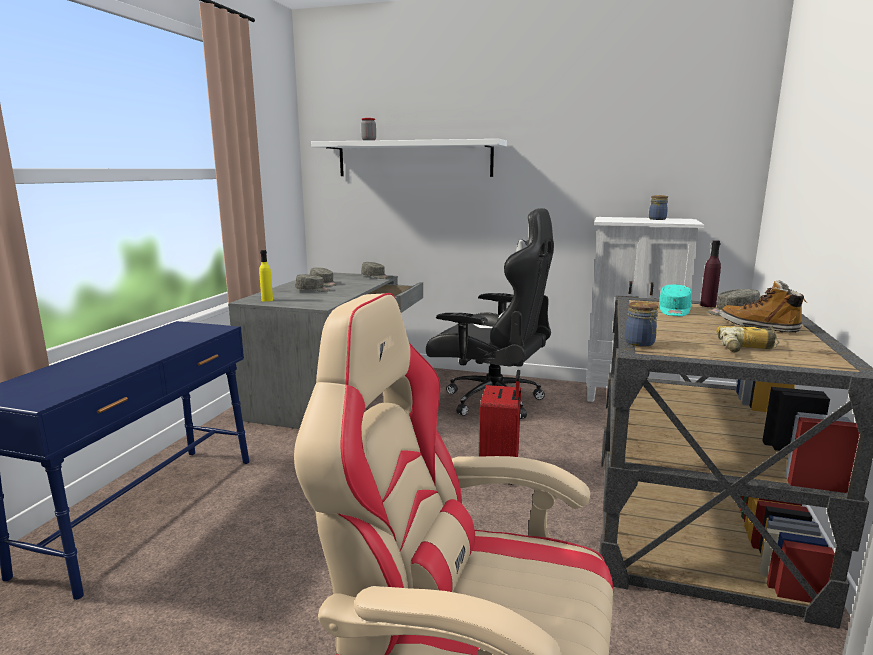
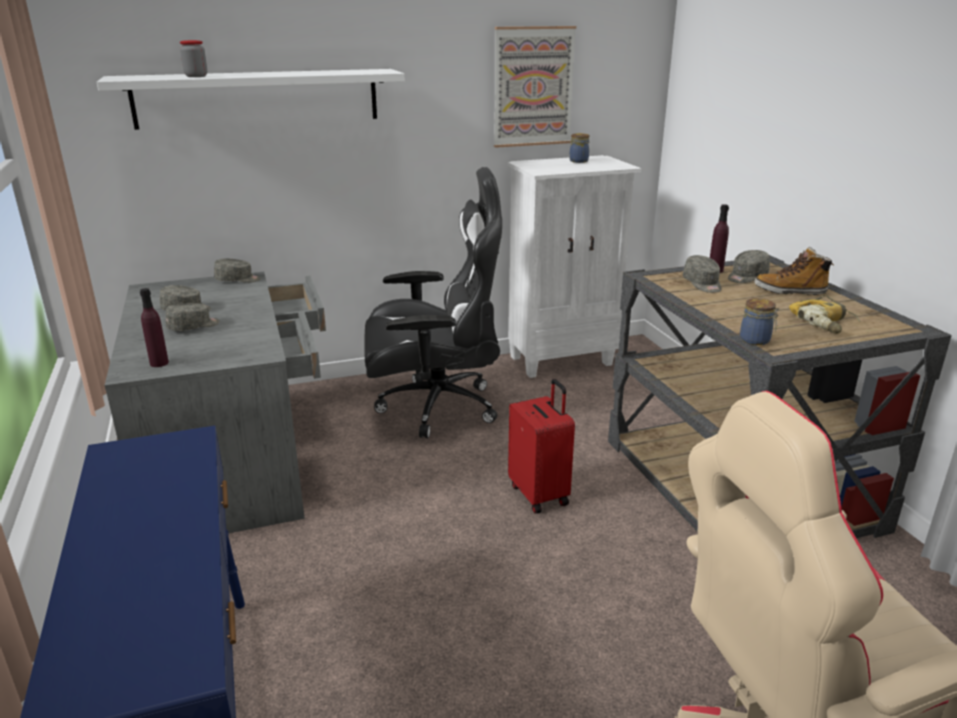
camera: 35 degrees left, 10 degrees up
(267, 300) = (159, 363): yellow bottle -> purple bottle
(625, 157) = (533, 87): none -> picture
(674, 310) = (702, 284): turquoise cap -> grey cap

